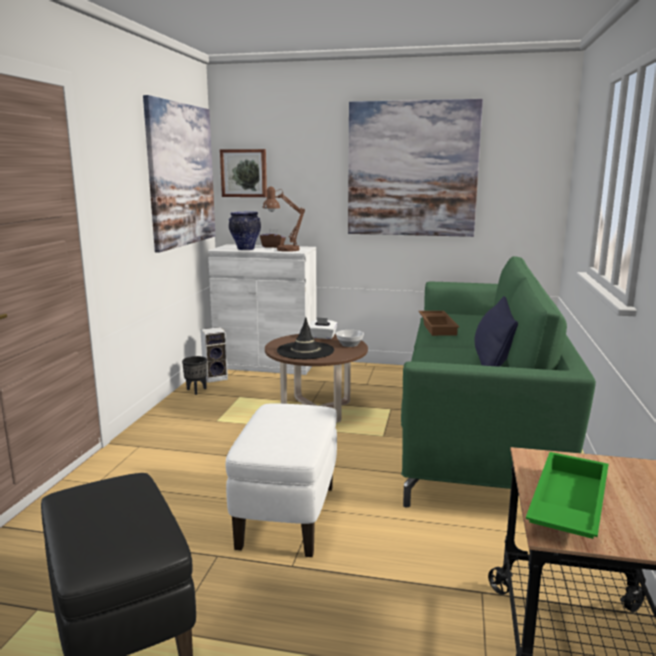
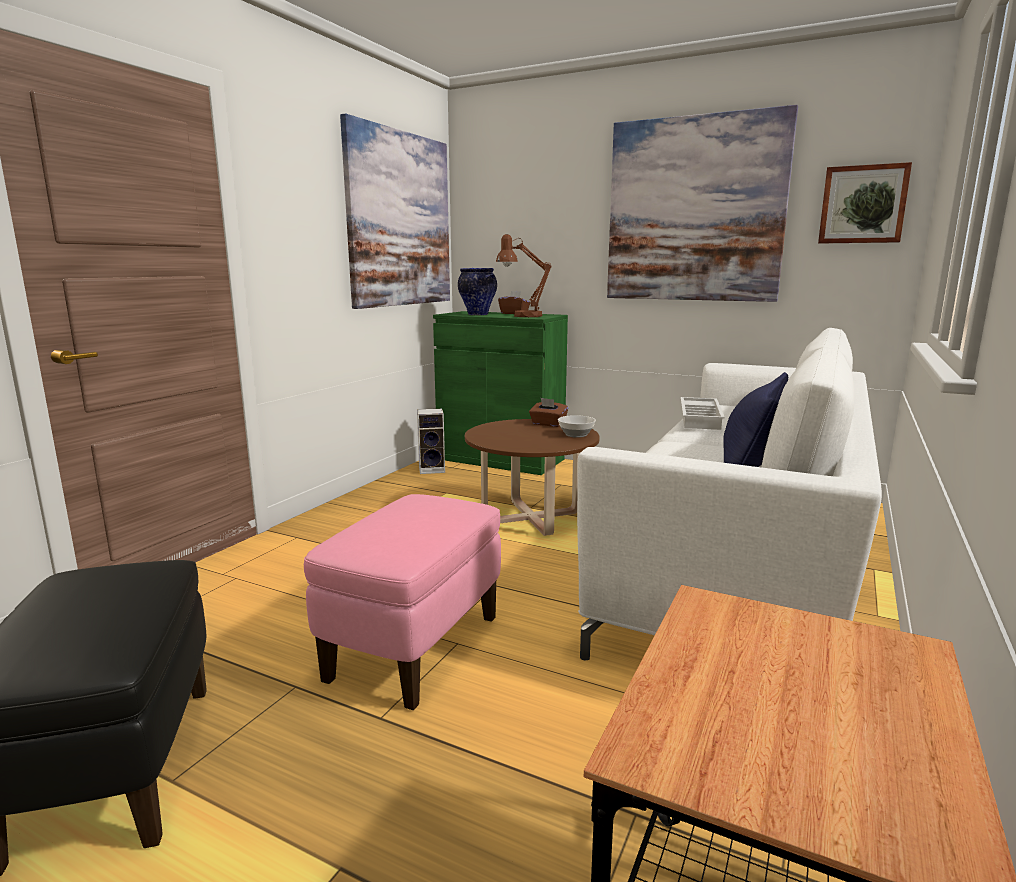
camera: 15 degrees right, 0 degrees up
(196, 390) = (401, 481): black planter -> none
(244, 173) = (486, 222): picture -> picture (863, 204)
(266, 364) = (500, 459): white cabinet -> green cabinet
(287, 516) = (415, 647): white ottoman -> pink ottoman
(305, 351) = (513, 438): black hat -> none
(322, 337) = (548, 424): white tissue box -> brown tissue box
(438, 327) = (701, 419): brown tray -> white tray
(477, 426) = (742, 561): green sofa -> white sofa
(566, 504) = (713, 699): green tray -> none

